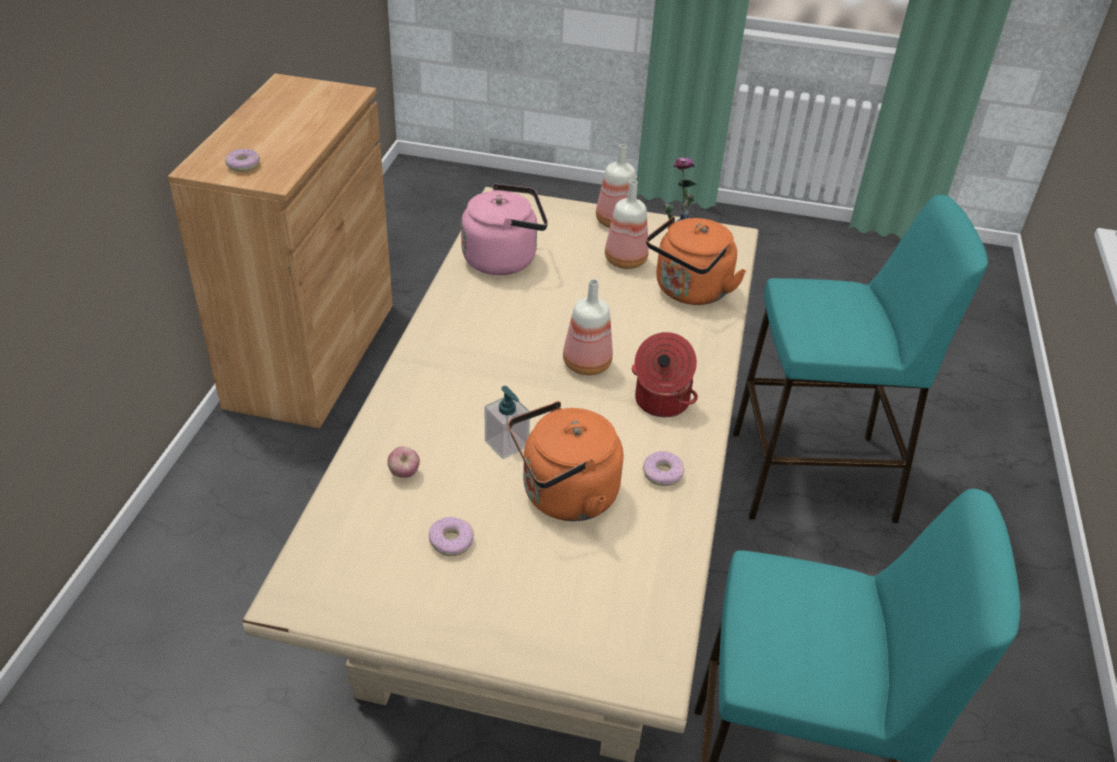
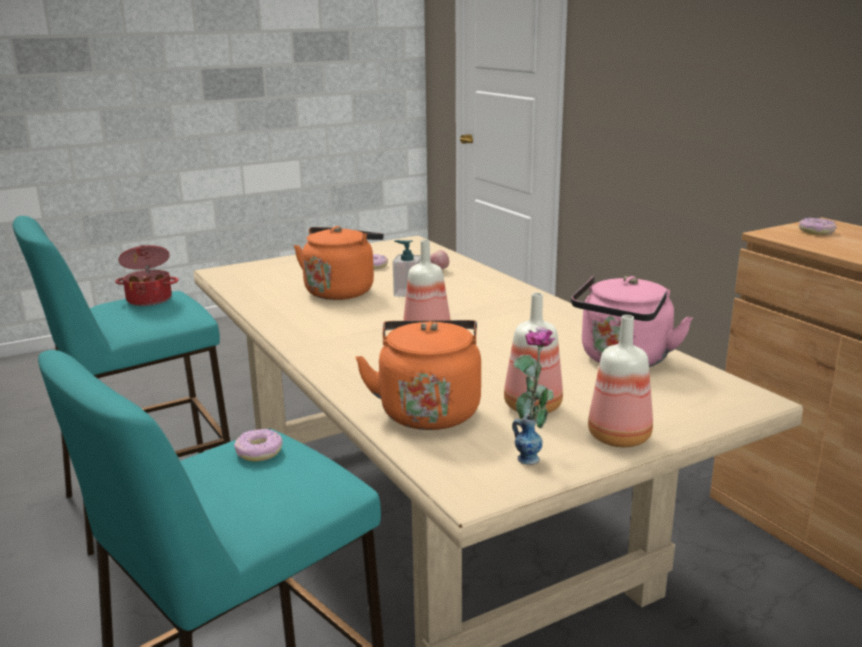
camera: 140 degrees right, 20 degrees down
(660, 402) = (342, 339): cooking pot -> cooking pot (150, 299)
(663, 473) = (294, 315): donut -> donut (259, 452)

